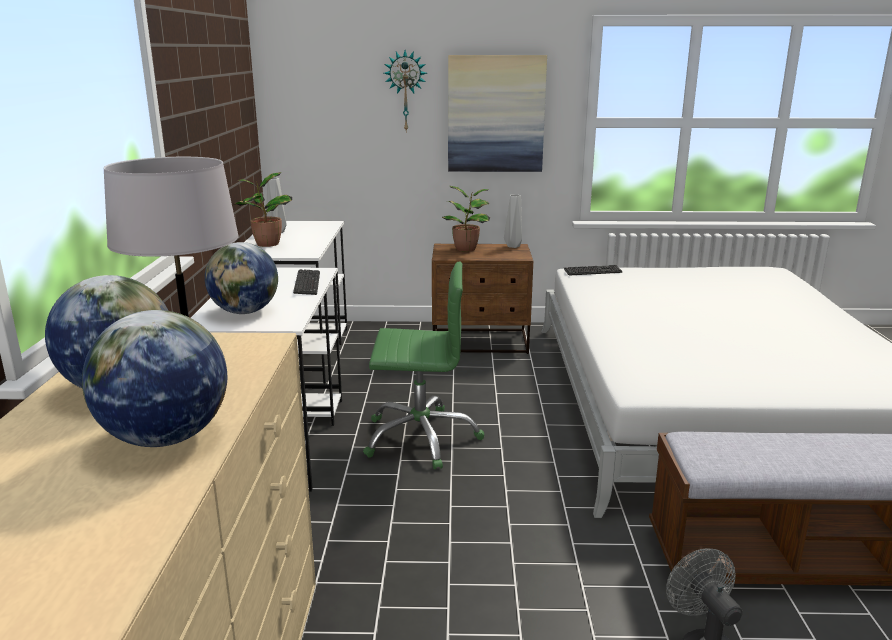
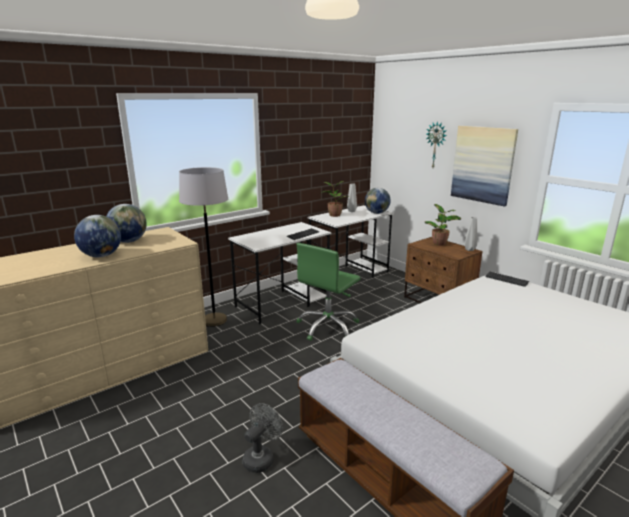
camera: 50 degrees right, 0 degrees up
(245, 312) = (258, 238): globe -> globe (376, 213)
(421, 437) = (328, 327): green office chair -> green office chair turned 75 degrees clockwise

